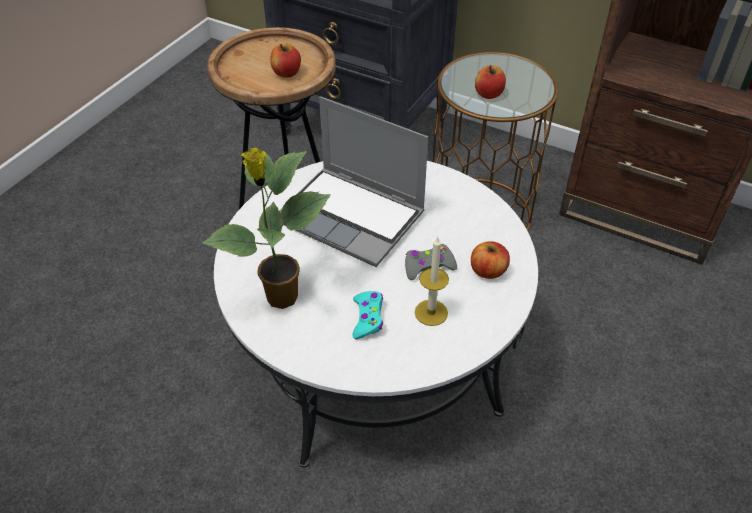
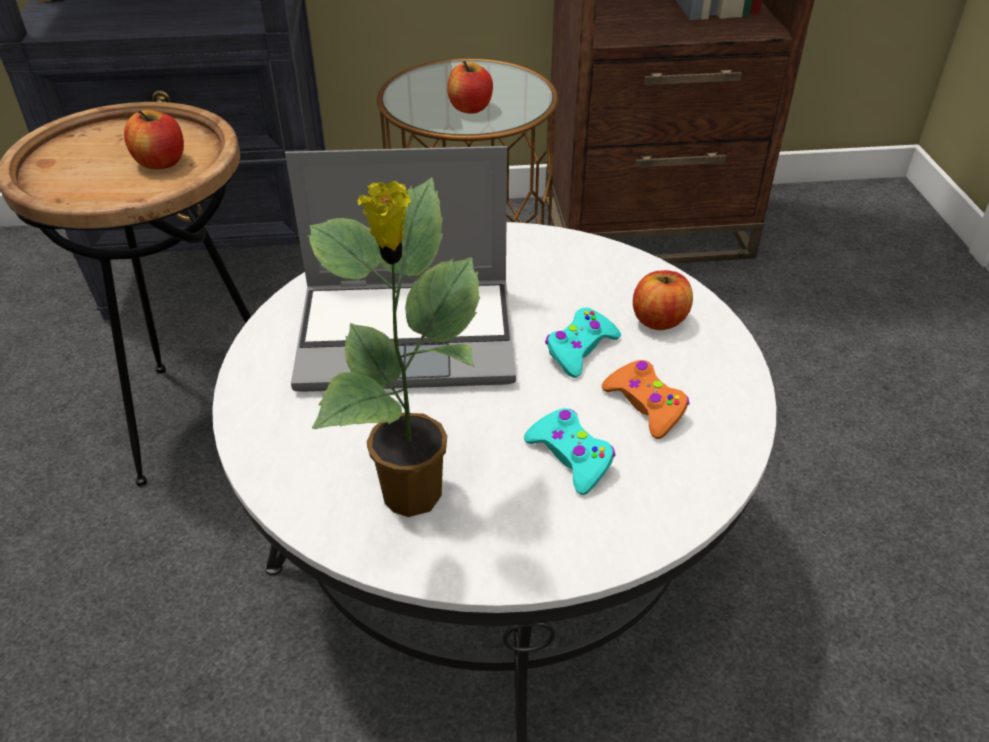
camera: 35 degrees left, 5 degrees down
(428, 266) = (580, 349): grey game controller -> turquoise game controller
(431, 312) = (645, 405): candle -> orange game controller

